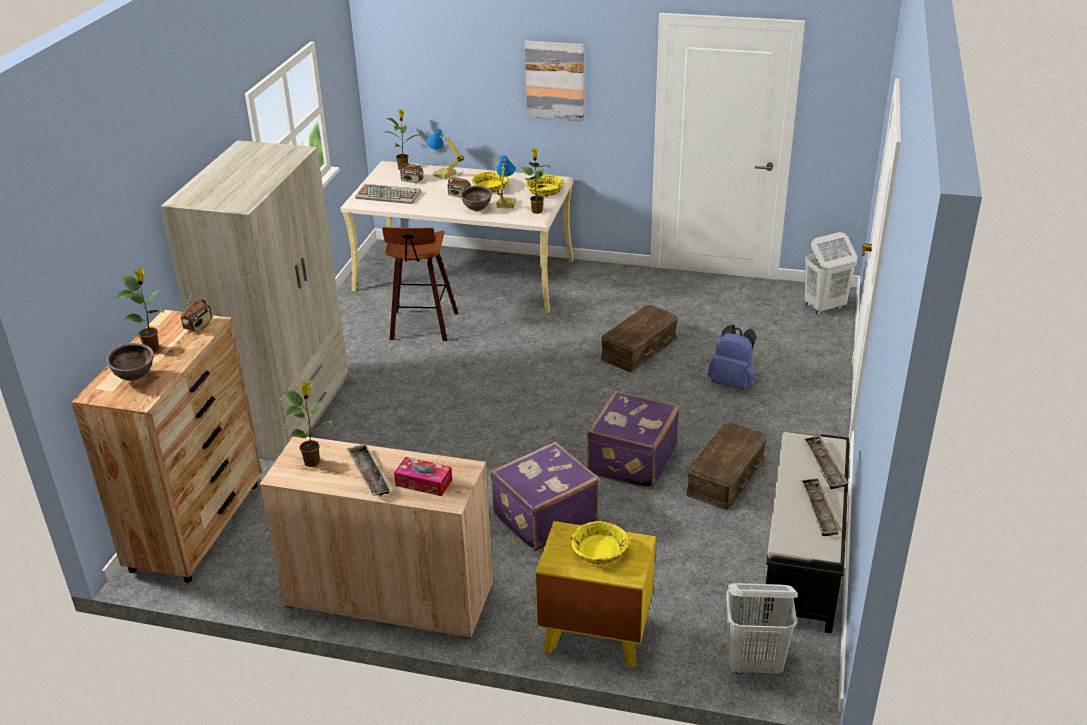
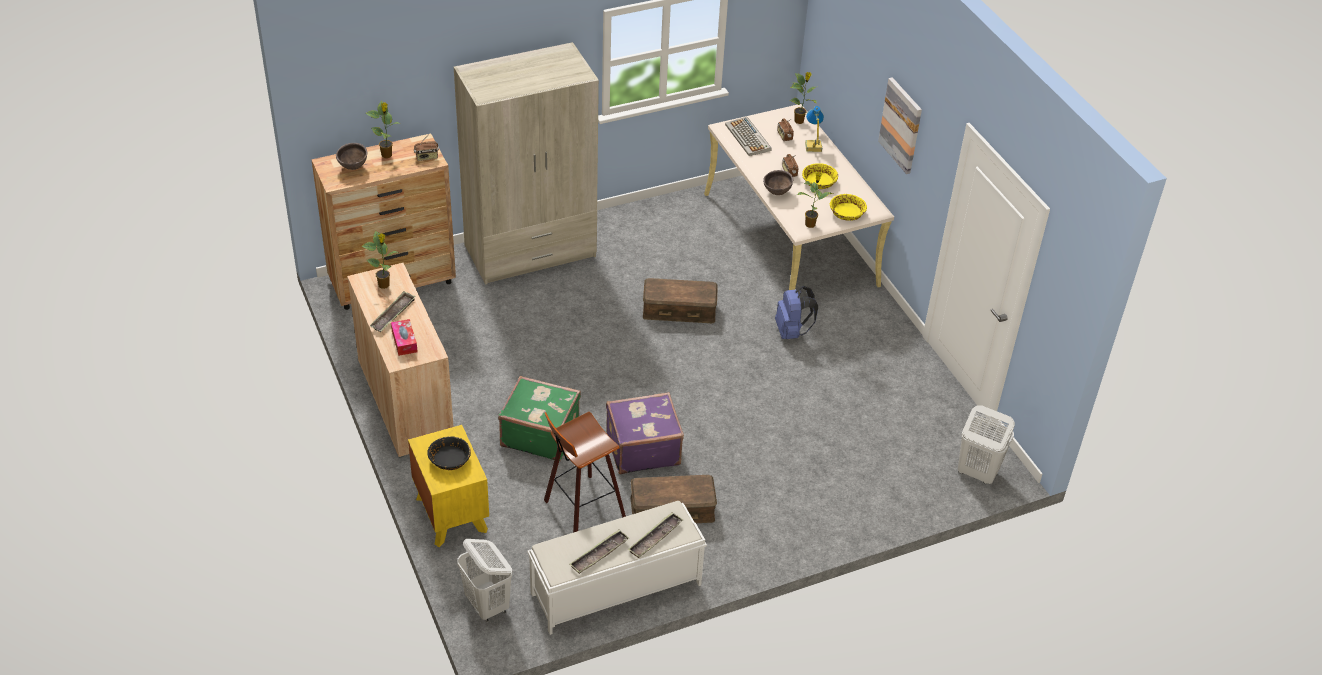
camera: 50 degrees right, 10 degrees up
(422, 327) = (696, 256): stool -> stool (582, 510)
(505, 204) = (802, 203): table lamp -> none
(543, 517) = (540, 433): purple suitcase -> green suitcase
(599, 551) = (450, 459): yellow bowl -> black bowl
(638, 348) = (791, 386): brown storage box -> brown storage box (679, 308)
(732, 382) = (798, 461): blue backpack -> blue backpack (792, 332)
(802, 559) = (614, 589): black bench -> white bench

